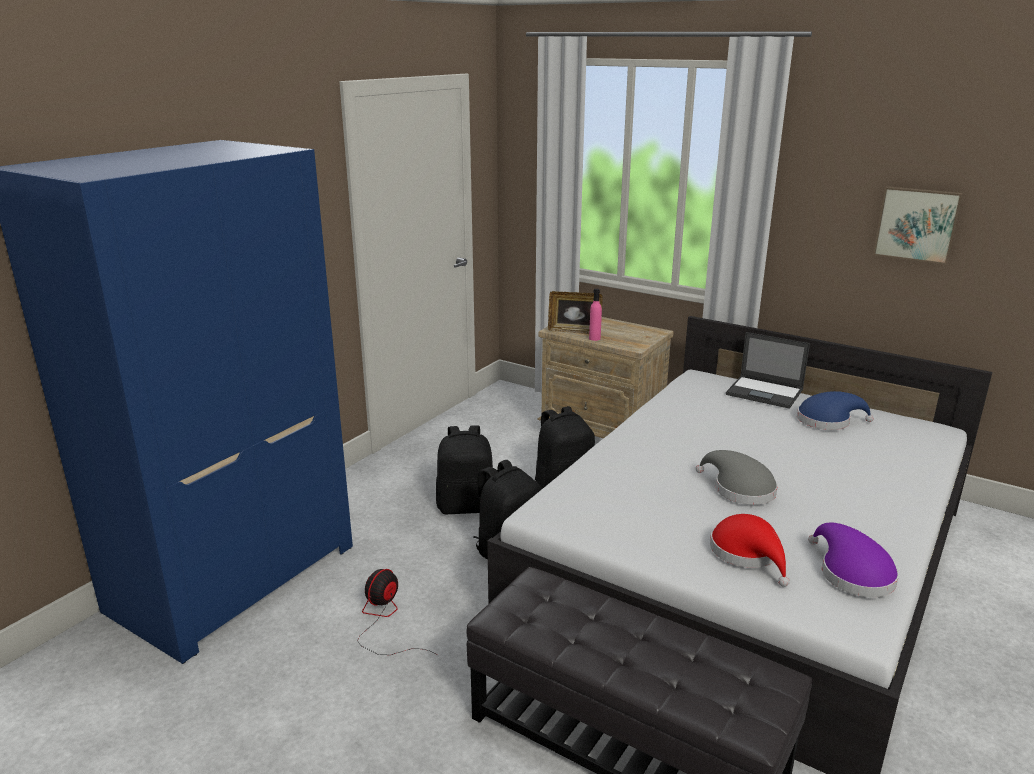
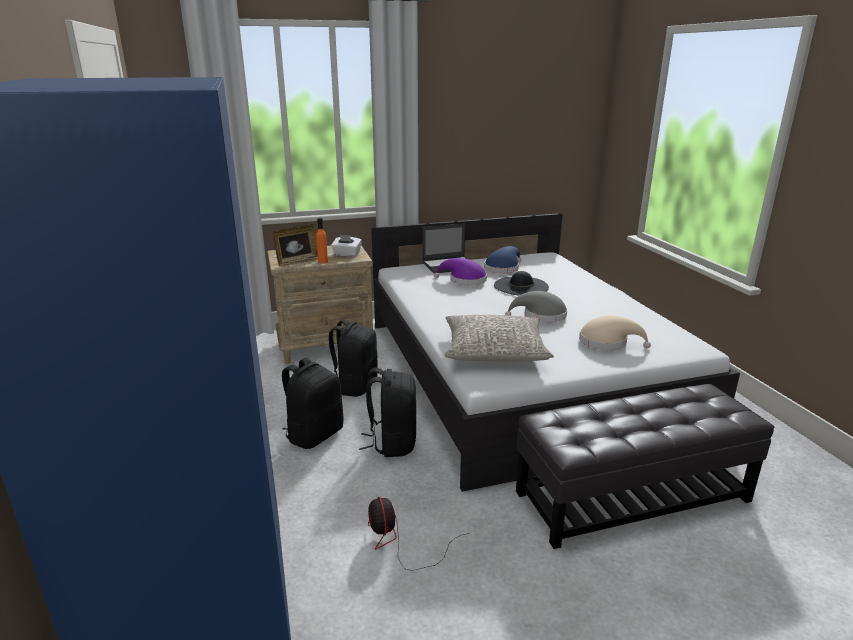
camera: 50 degrees left, 0 degrees up
(594, 338) = (323, 261): pink bottle -> orange bottle
(608, 496) = (495, 351): none -> grey pillow
(632, 338) = (346, 254): none -> white tissue box
(748, 553) = (607, 342): red hat -> beige hat
(796, 449) = (521, 286): none -> black hat
(852, 573) = (653, 328): purple hat -> purple hat (464, 280)
(917, 224) = (501, 131): picture -> none

